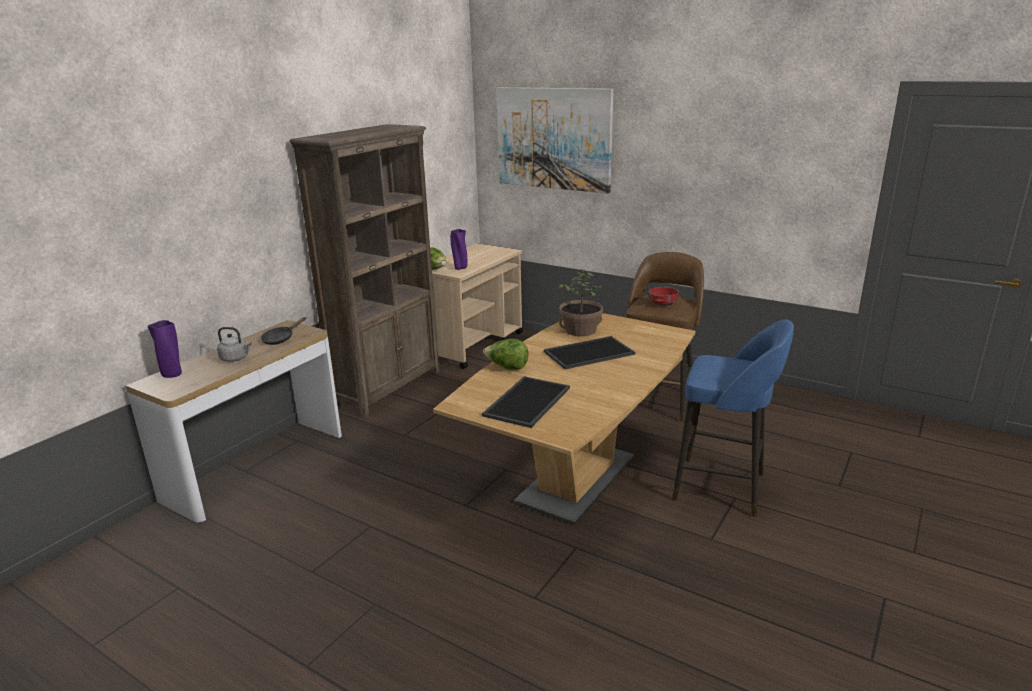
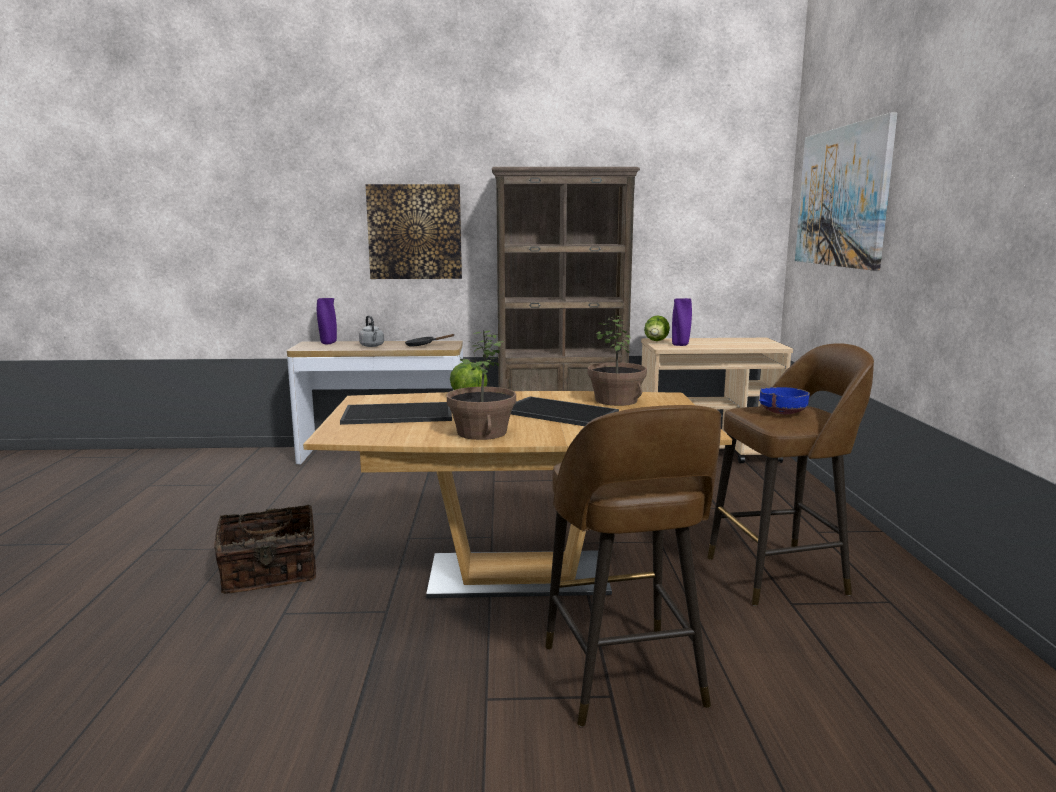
camera: 55 degrees right, 10 degrees down
(225, 219) = (415, 232): none -> picture
(455, 591) = (270, 574): none -> basket
(612, 386) = (481, 432): none -> potted plant
(662, 303) = (783, 412): red bowl -> blue bowl
(722, 488) = (624, 679): blue stool -> brown stool

